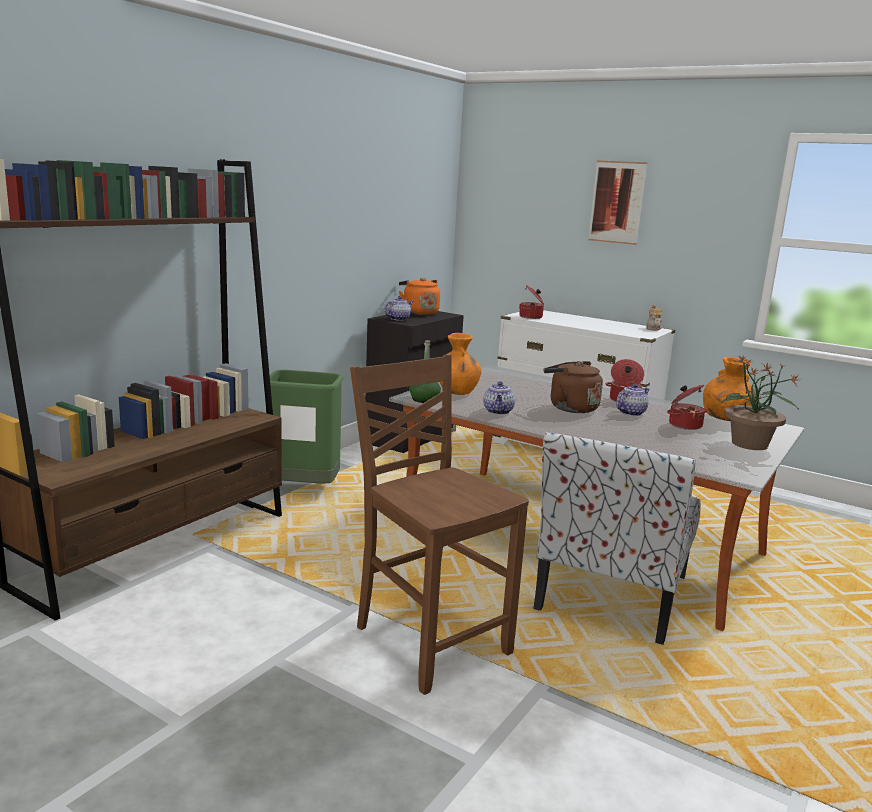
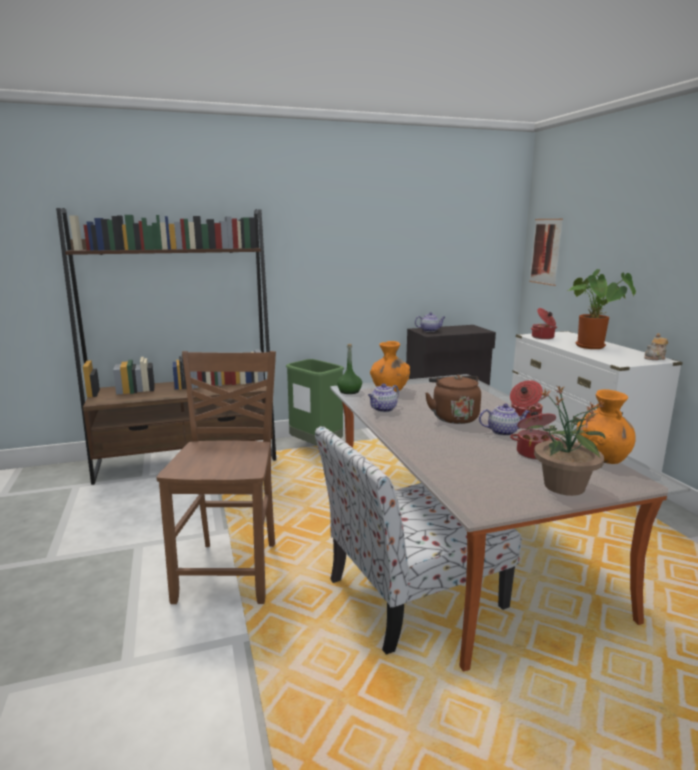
camera: 40 degrees right, 0 degrees up
(419, 312) = (460, 327): orange kettle -> none
(591, 323) = (593, 347): none -> potted plant
(617, 202) = (640, 228): picture -> picture (545, 251)

